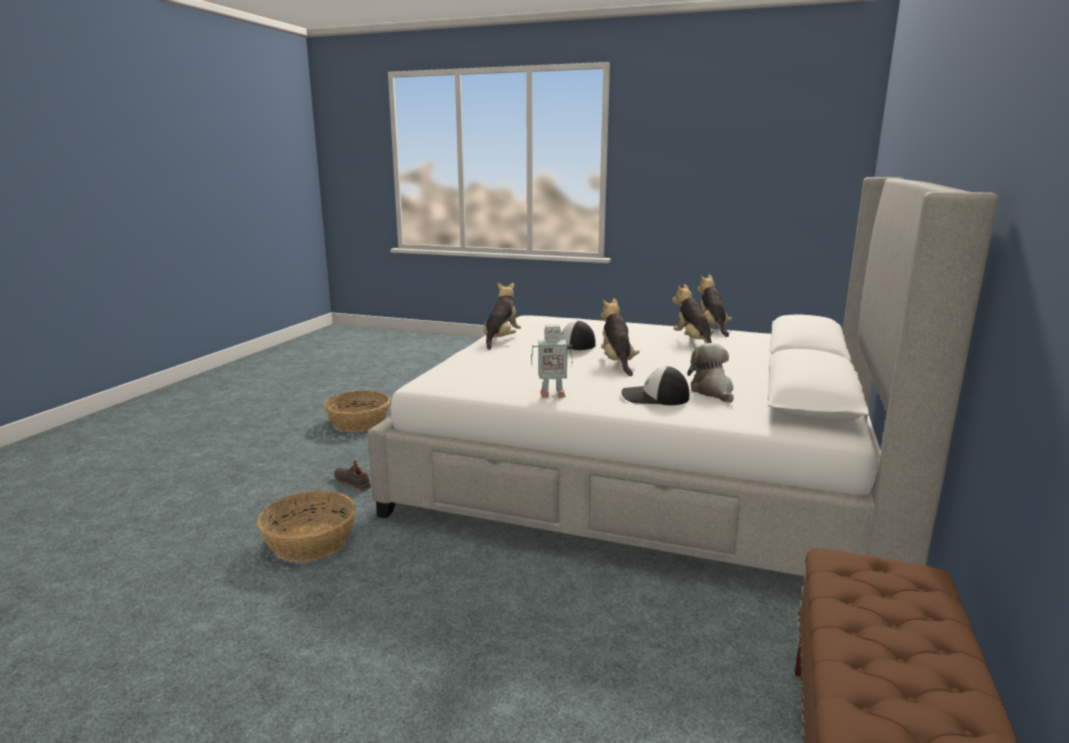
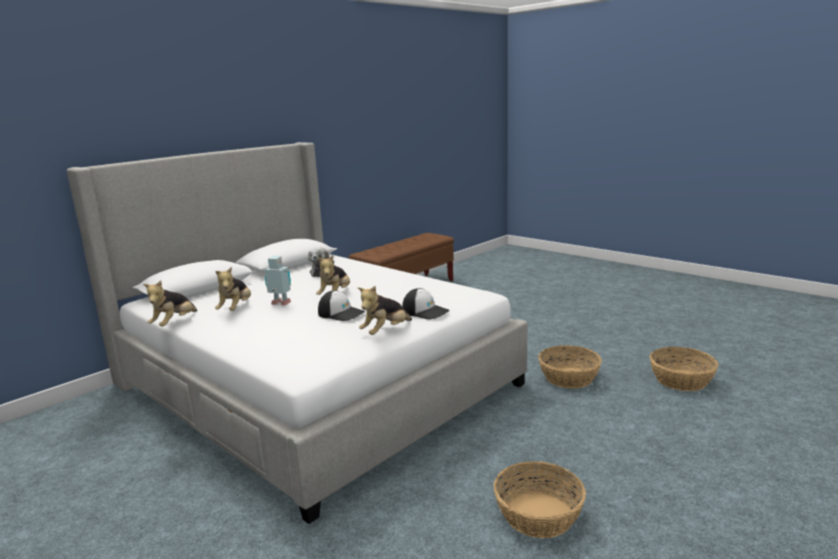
camera: 155 degrees left, 0 degrees up
(126, 569) = (681, 380): none -> basket
(353, 482) = (542, 419): black shoe -> none
(551, 394) = (412, 279): toy robot -> toy robot (280, 304)
(654, 397) = (360, 272): cap -> cap (425, 311)

